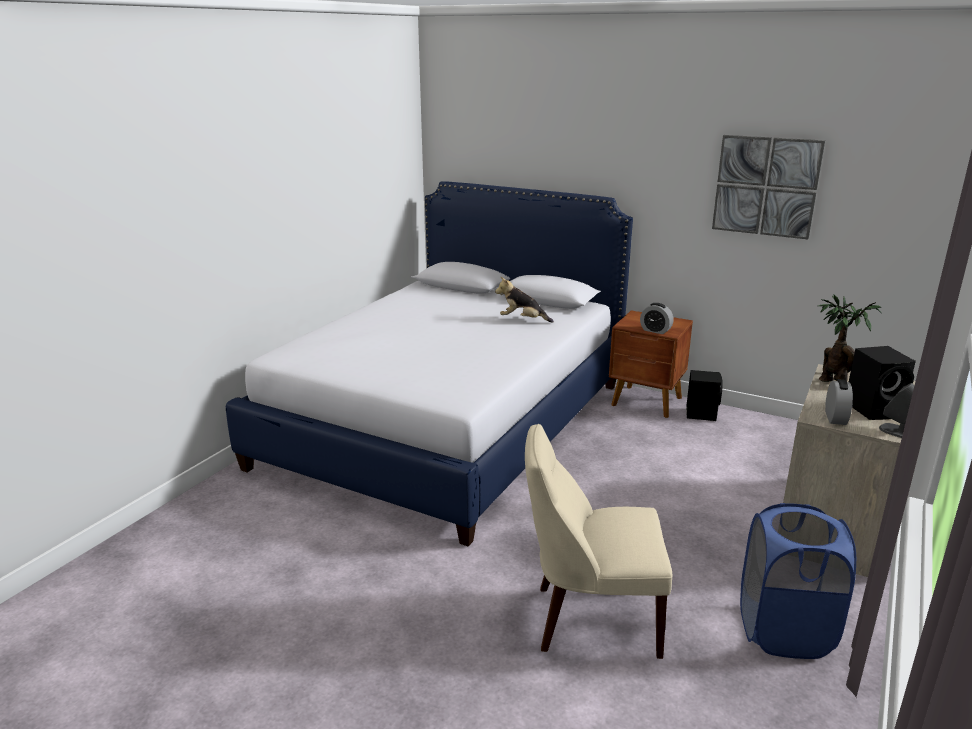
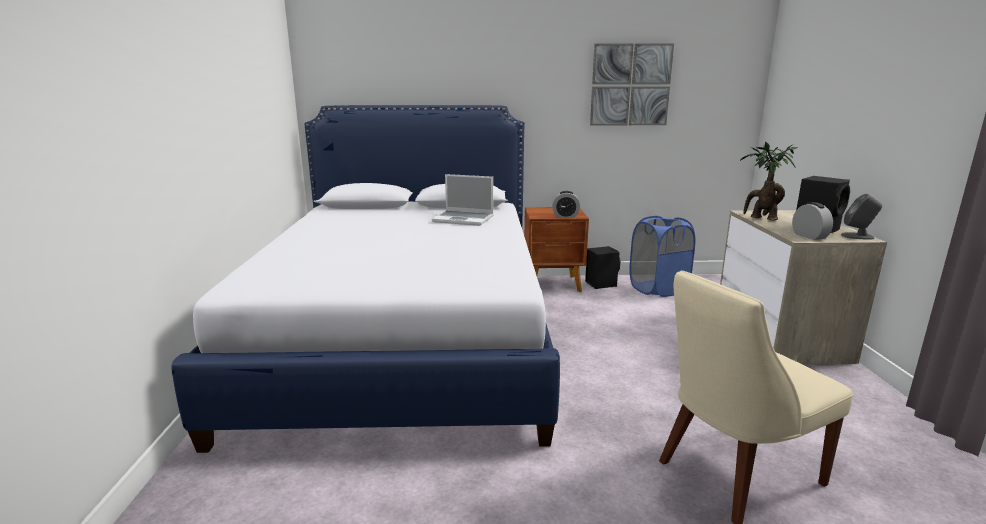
camera: 30 degrees left, 5 degrees down
(522, 320) = (464, 219): plush toy -> laptop
(784, 631) = (861, 423): blue laundry basket -> blue laundry basket (658, 289)

